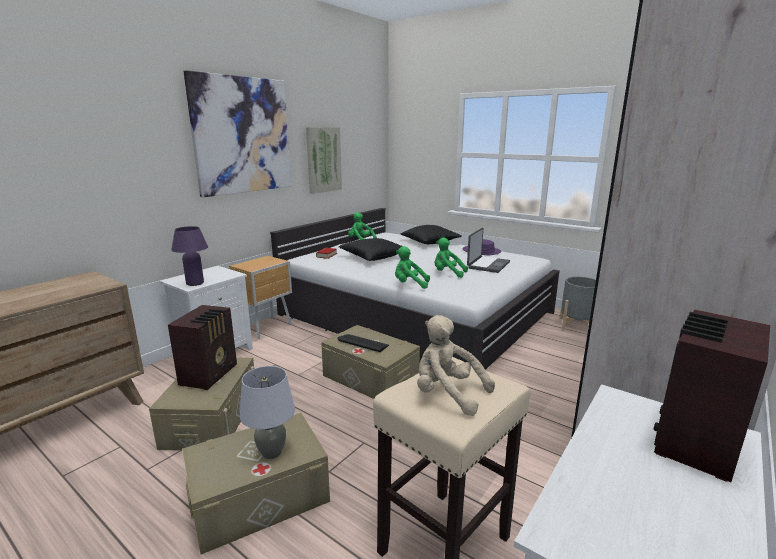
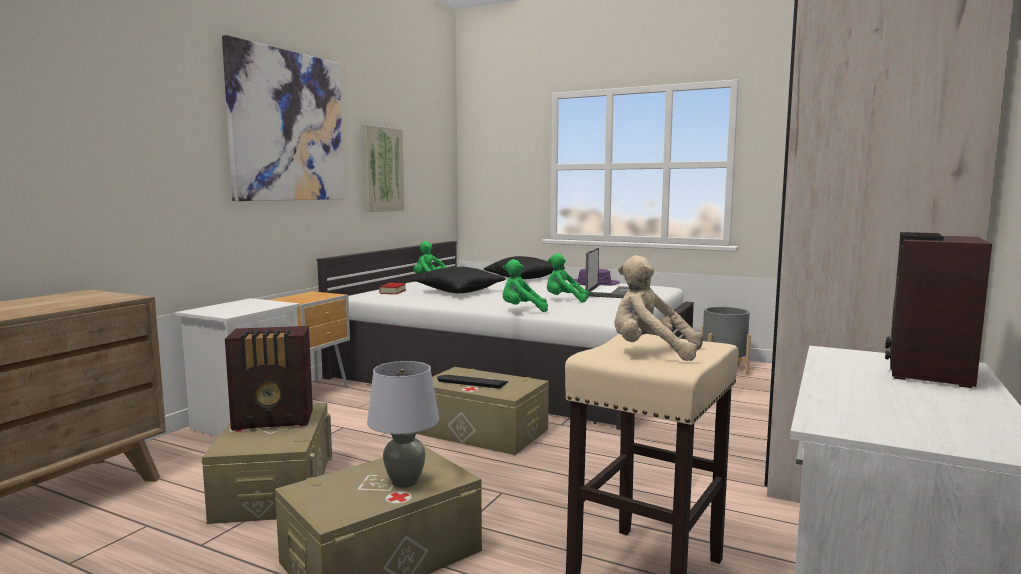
camera: 10 degrees left, 10 degrees down
(195, 283) = (231, 312): purple table lamp -> none
(210, 374) = (275, 420): radio -> radio turned 75 degrees clockwise

